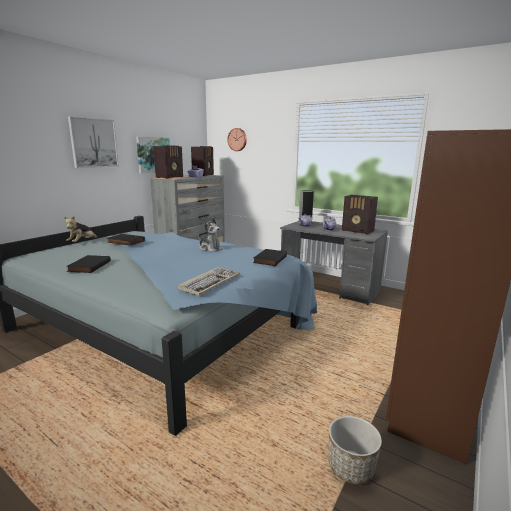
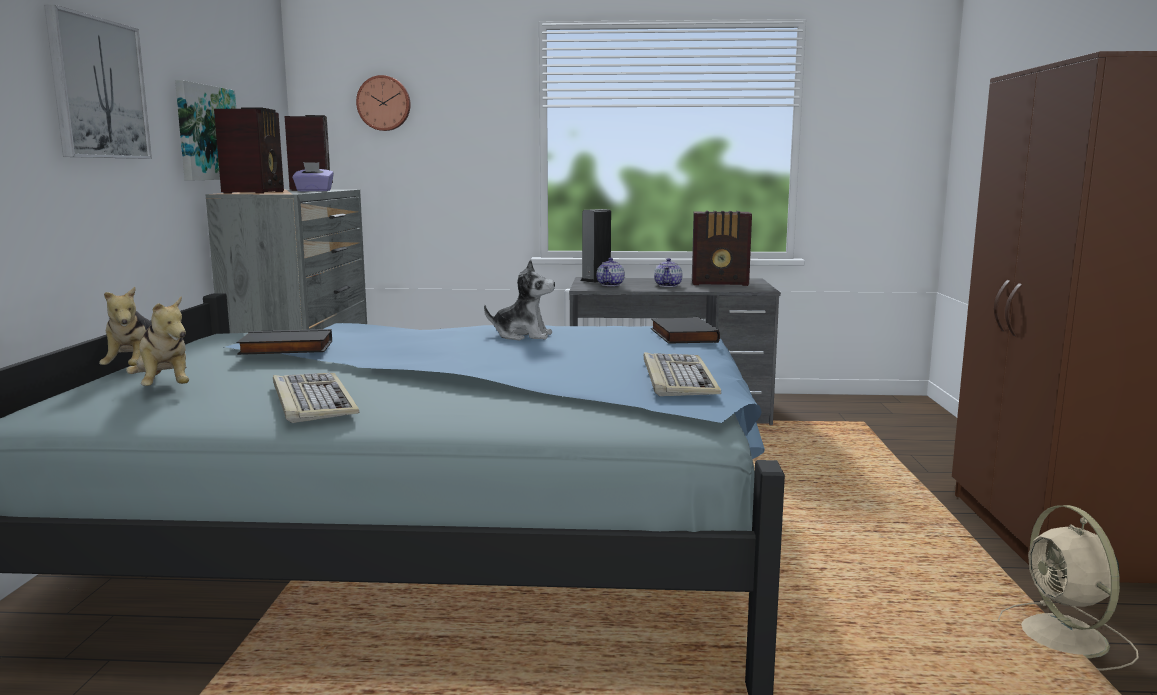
camera: 30 degrees left, 5 degrees down
(68, 252) = (164, 388): none -> plush toy
(89, 266) = (312, 401): black book -> keyboard
(350, 467) = (1065, 638): planter -> beige fan

